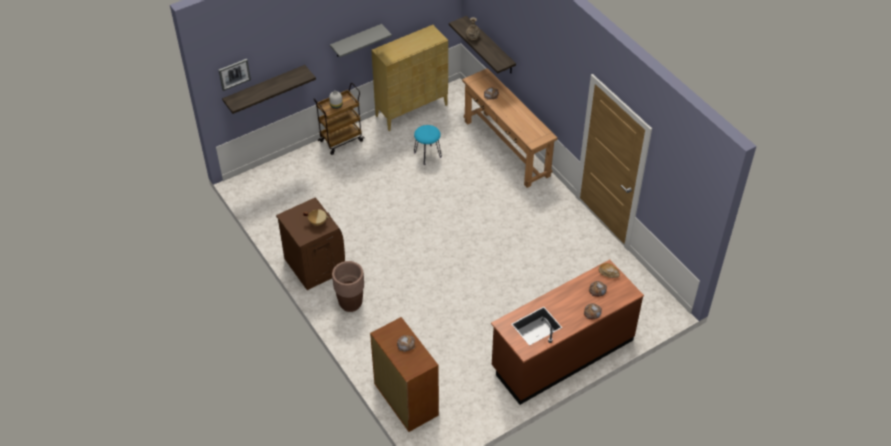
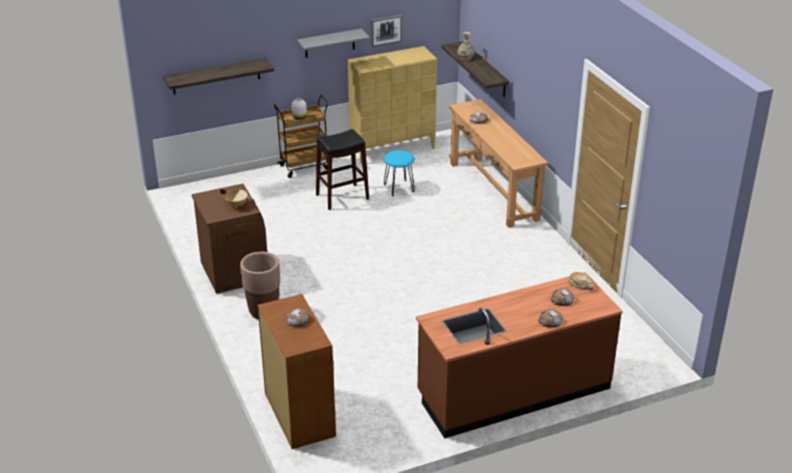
camera: 10 degrees right, 15 degrees down
(234, 74) = (179, 47): picture -> picture (386, 30)
(382, 171) = (342, 197): none -> black stool

